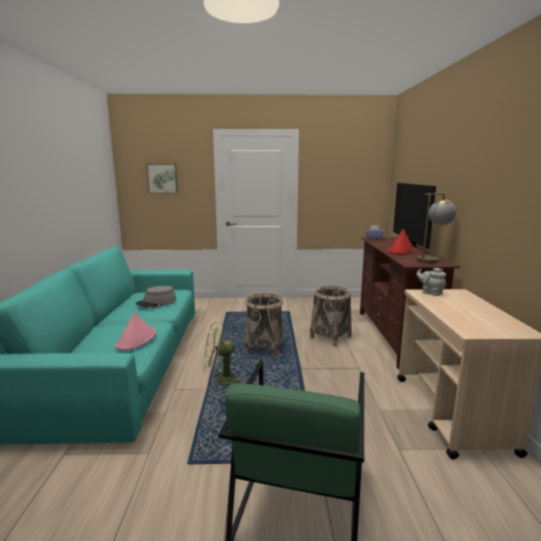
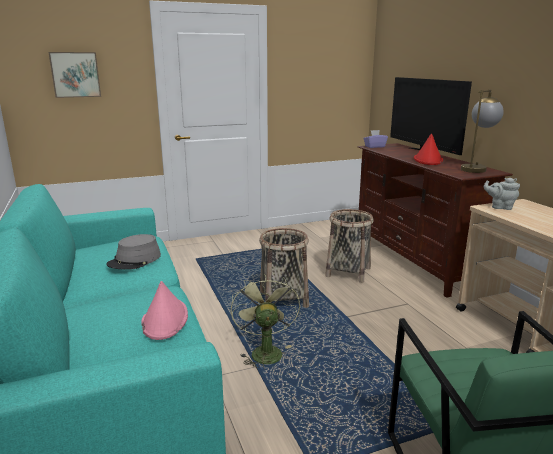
camera: 20 degrees left, 5 degrees up
(221, 380) = (264, 351): green fan -> green fan turned 105 degrees clockwise

